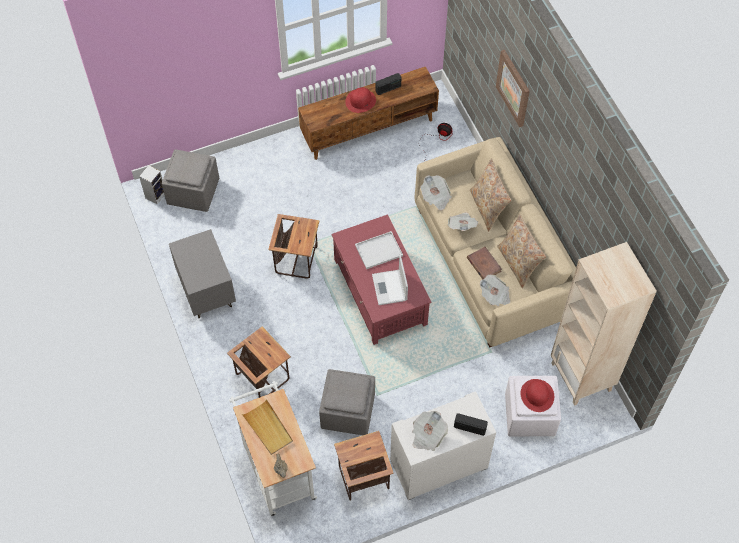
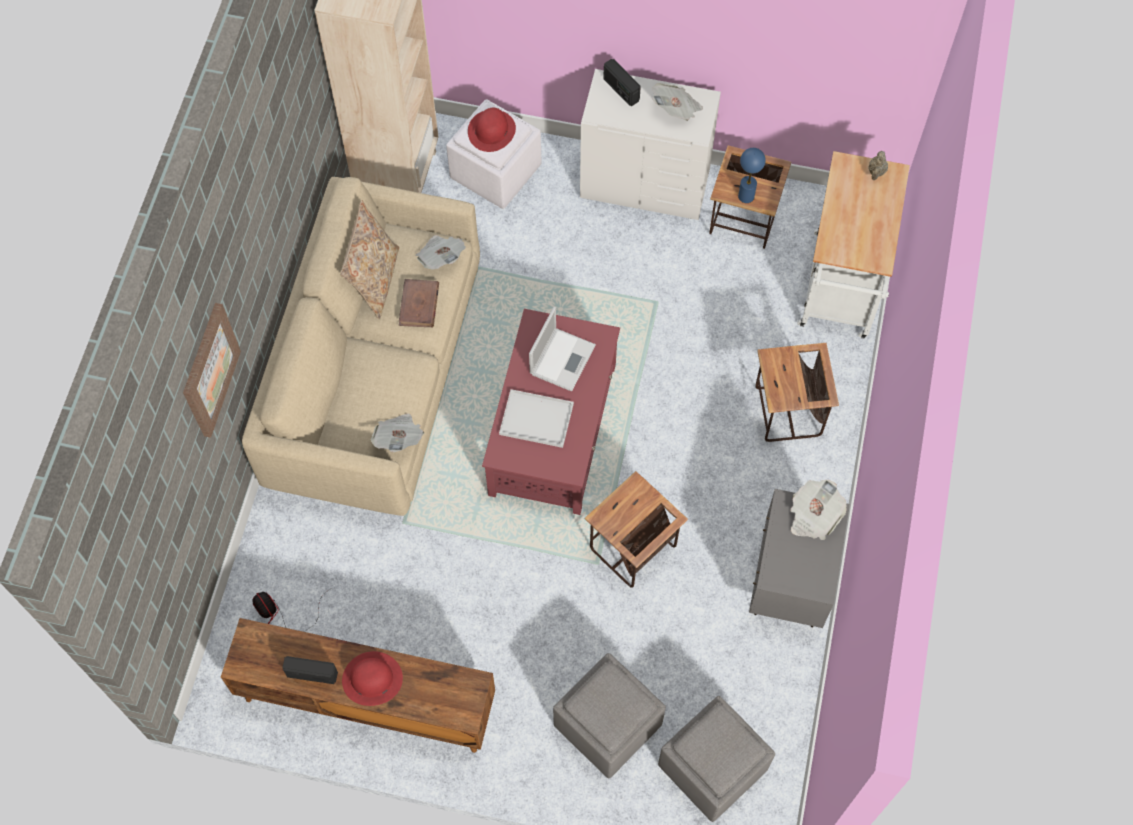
camera: 145 degrees left, 5 degrees up
(155, 194) = (774, 802): speaker -> none
(268, 428) = (862, 224): beige tray -> none
(347, 411) = (708, 306): grey ottoman -> grey ottoman (607, 726)
(358, 445) = (746, 196): none -> blue table lamp
(462, 226) = (400, 374): newspaper -> newspaper (813, 516)
(487, 208) = (343, 378): beige pillow -> none

